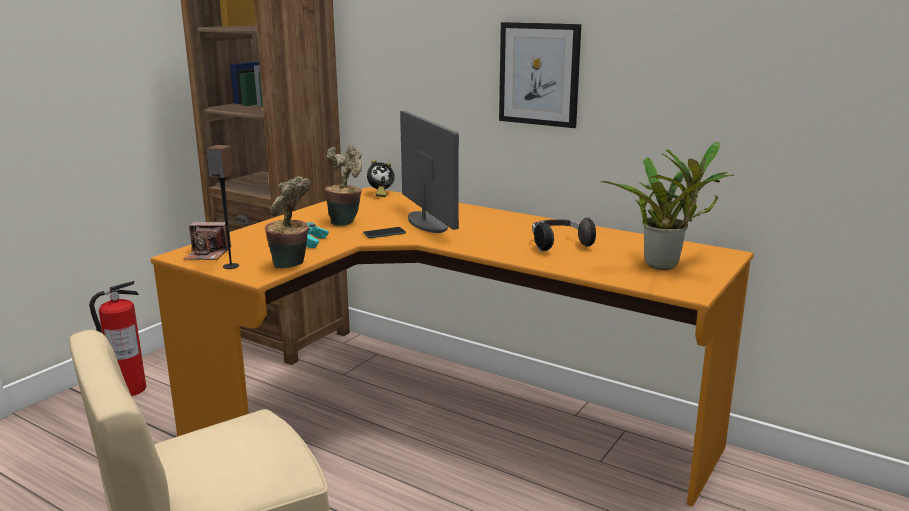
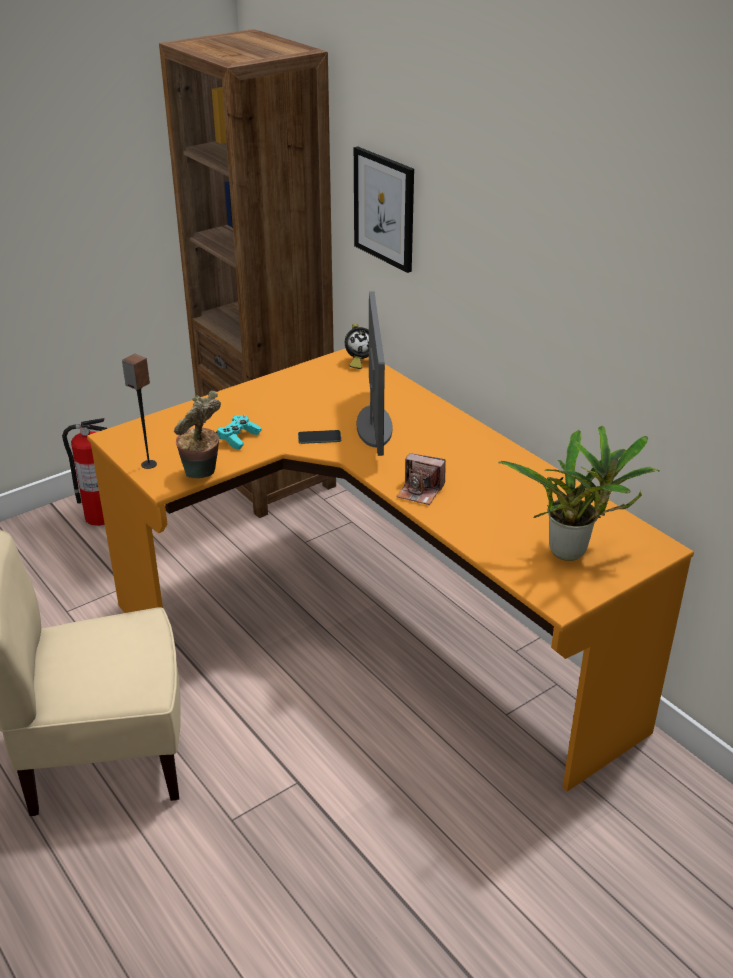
camera: 20 degrees right, 15 degrees up
(207, 254) = (137, 441): camera -> camera (420, 491)
(346, 222) = (293, 409): potted plant -> none
(539, 74) = (516, 282): picture -> picture (384, 208)
(559, 244) = (485, 493): headphones -> none

